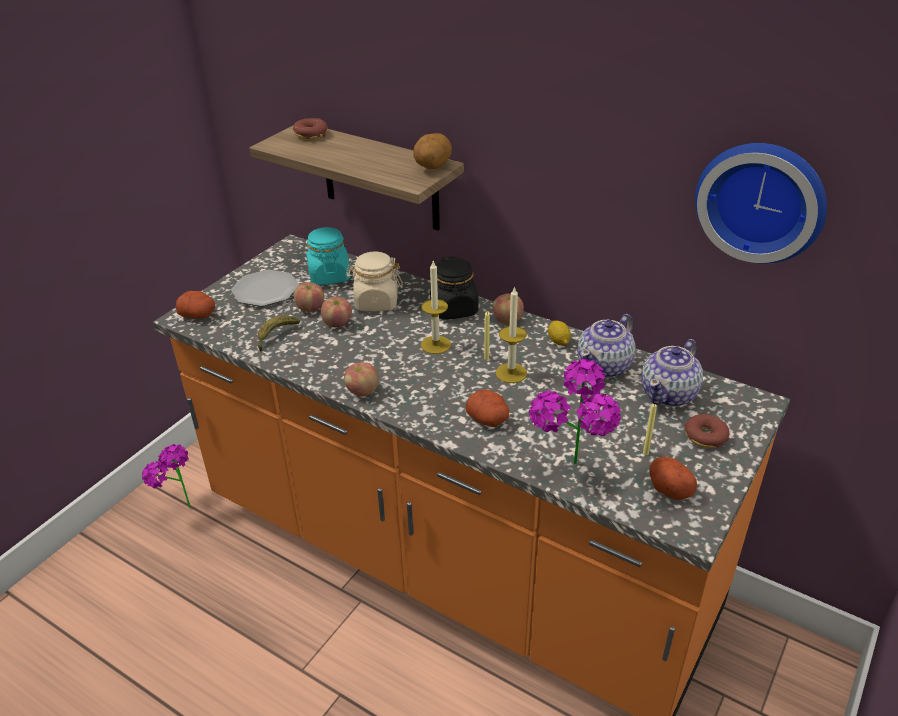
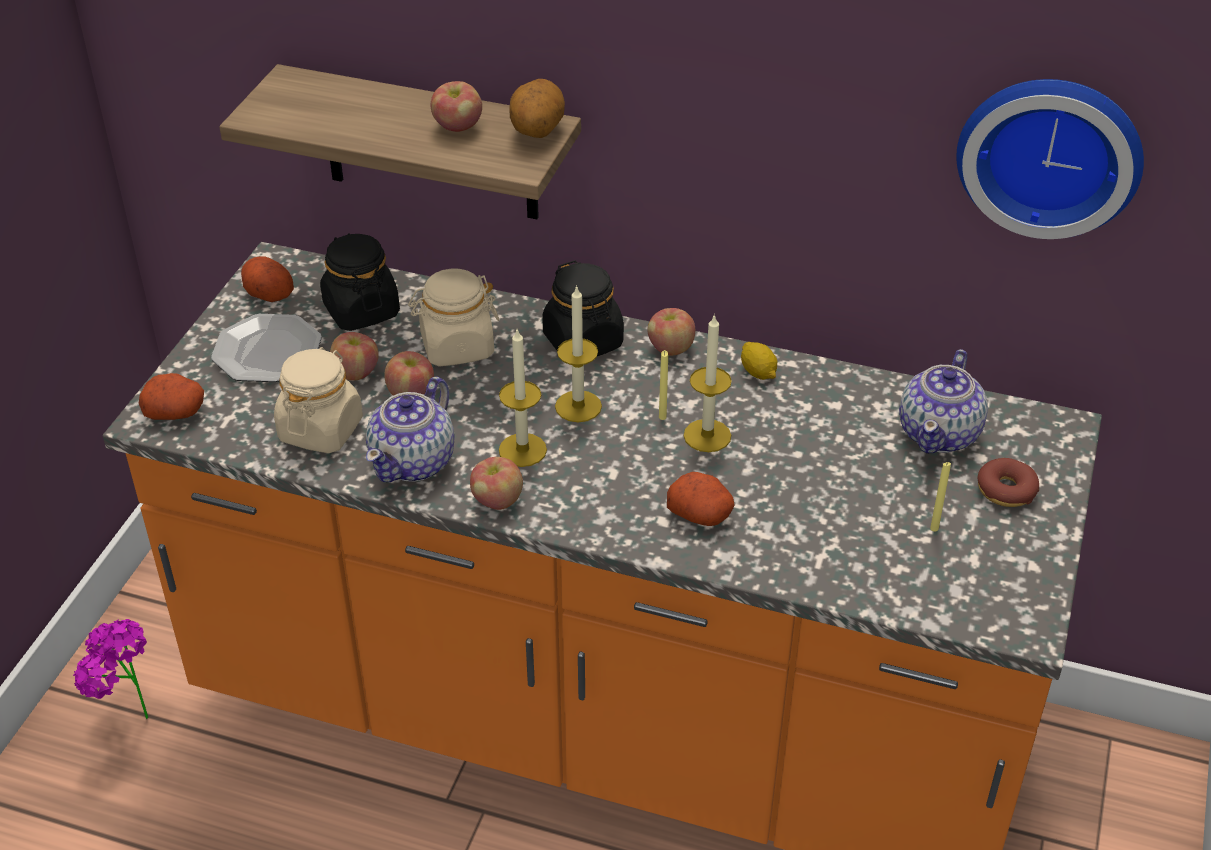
camera: 15 degrees left, 5 degrees up
(276, 336) = (321, 429): banana -> beige jar
(311, 135) = (311, 89): donut -> none
(329, 276) = (361, 310): turquoise jar -> black jar
(386, 160) = (458, 127): none -> apple
(390, 364) = (522, 450): none -> candle
(571, 474) = (844, 577): potted plant -> none
(605, 366) = (837, 403): teapot -> teapot (414, 461)
(668, 488) = (979, 574): potato -> potato (267, 292)

